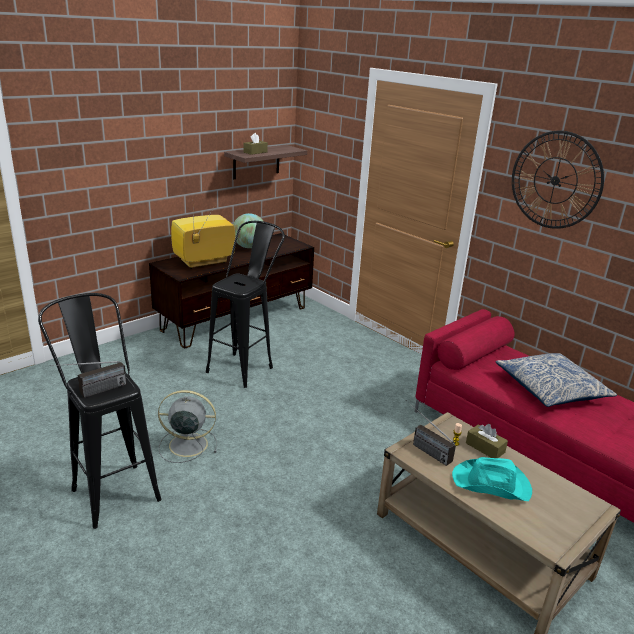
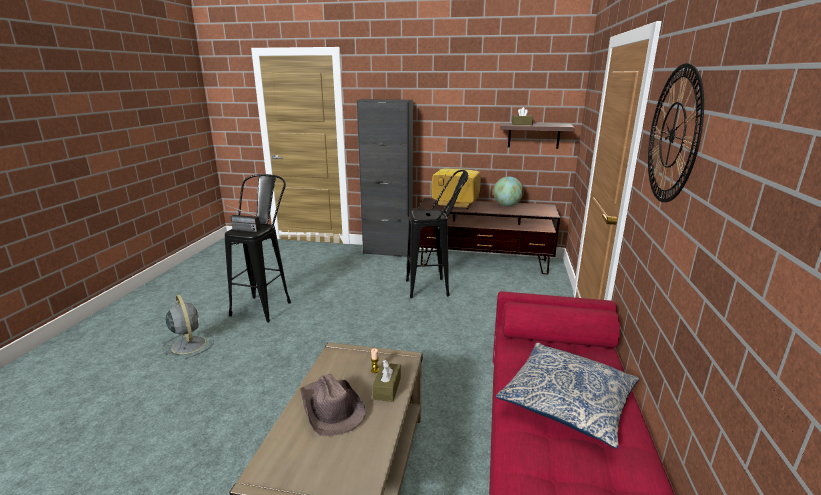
camera: 55 degrees right, 5 degrees down
(118, 350) = (388, 252): none -> black cabinet
(186, 445) = (326, 307): grey fan -> grey fan (189, 344)
(422, 447) = (348, 357): radio -> none
(492, 484) = (331, 408): turquoise hat -> brown hat

